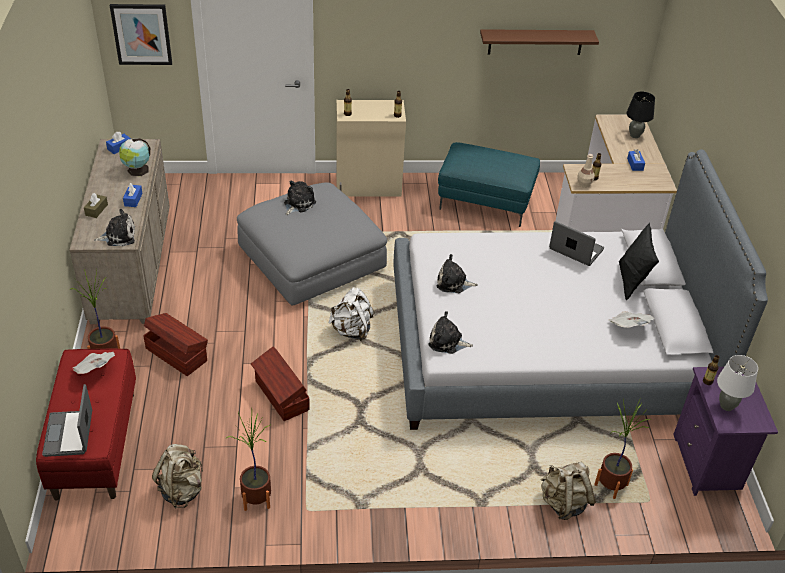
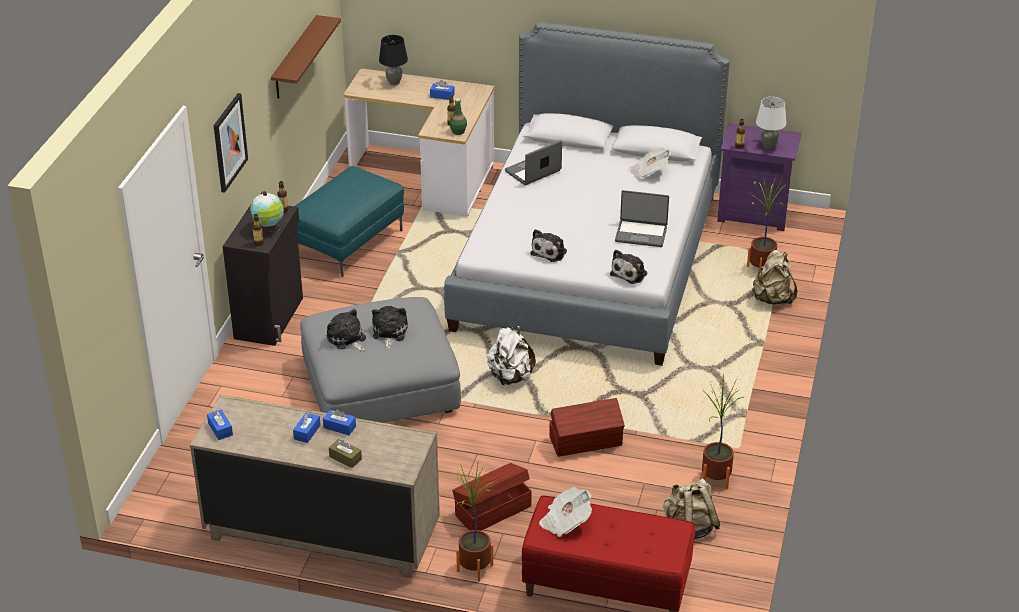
camera: 70 degrees left, 5 degrees down
(70, 434) = (654, 547): laptop -> laptop (641, 234)
(118, 236) = (405, 444): plush toy -> plush toy (389, 333)
(124, 186) = (307, 432): none -> blue tissue box
(137, 170) = (280, 419): globe -> globe (269, 228)
(141, 34) = (105, 314): picture -> picture (229, 142)
(369, 186) = (270, 318): beige cabinet -> black cabinet
(584, 184) = (458, 131): beige bottle -> green bottle
(632, 282) = (591, 154): black pillow -> none

